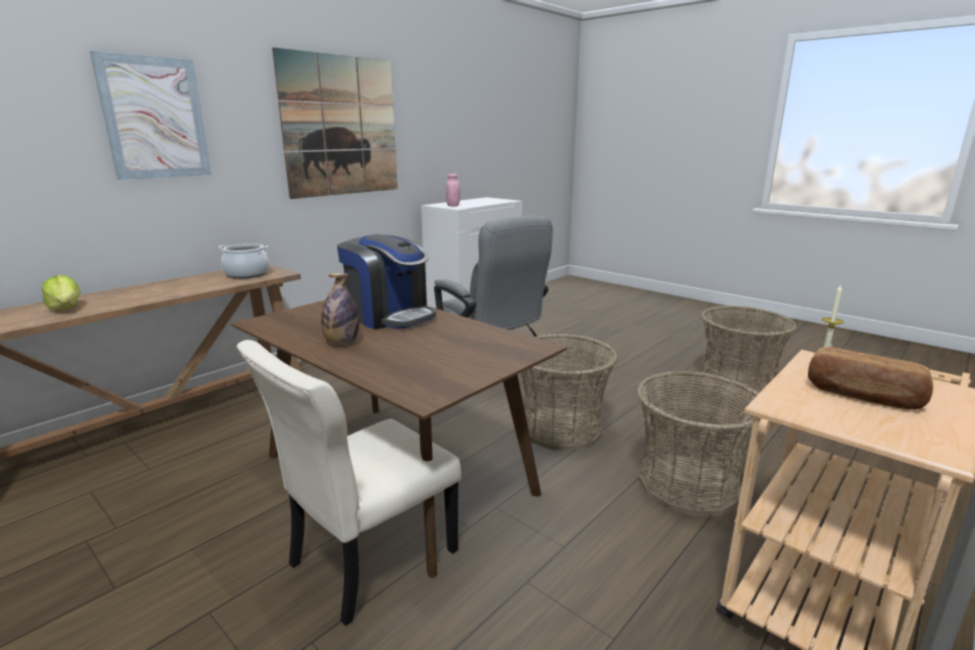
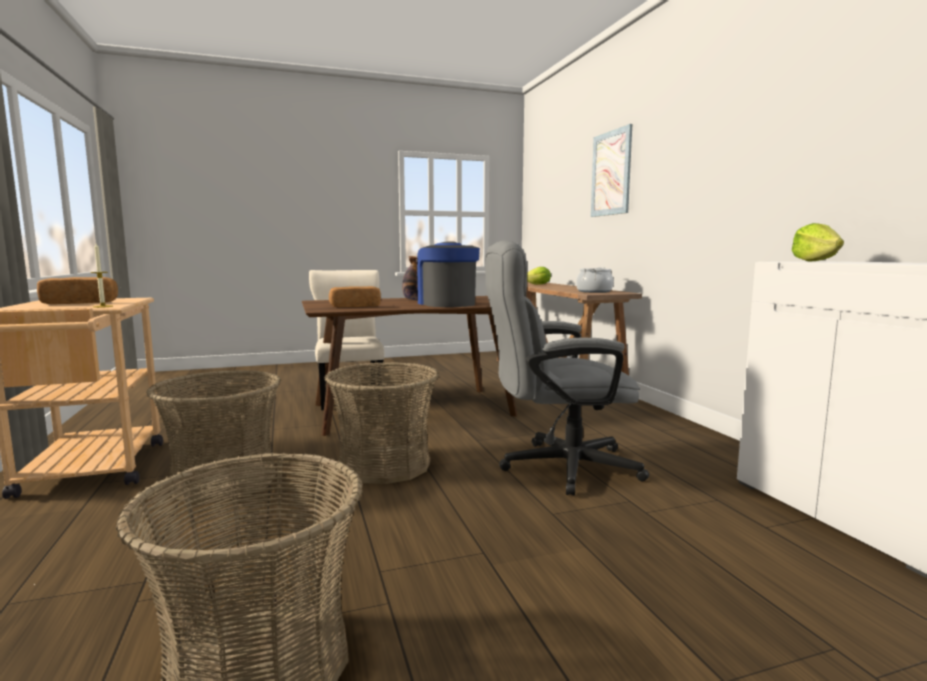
camera: 120 degrees right, 10 degrees down
(341, 126) = (731, 151): picture -> none
(389, 316) = (446, 304): coffee machine -> coffee machine turned 90 degrees clockwise
(453, 206) = (815, 261): pink jar -> lettuce
(475, 345) = (355, 306): none -> bread

